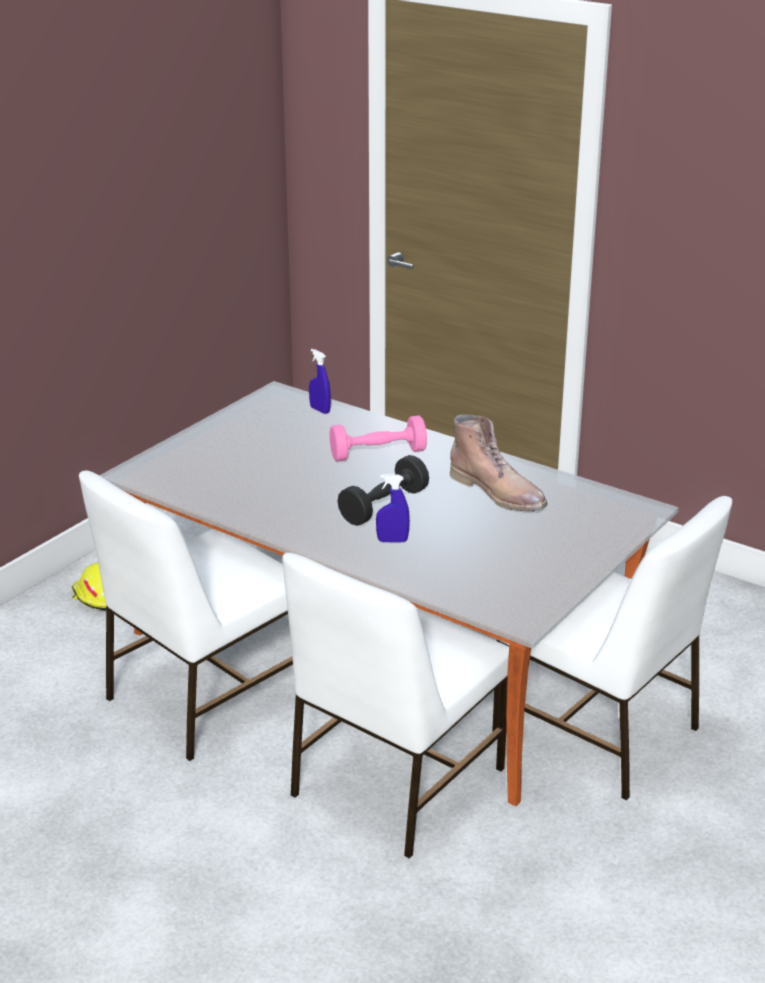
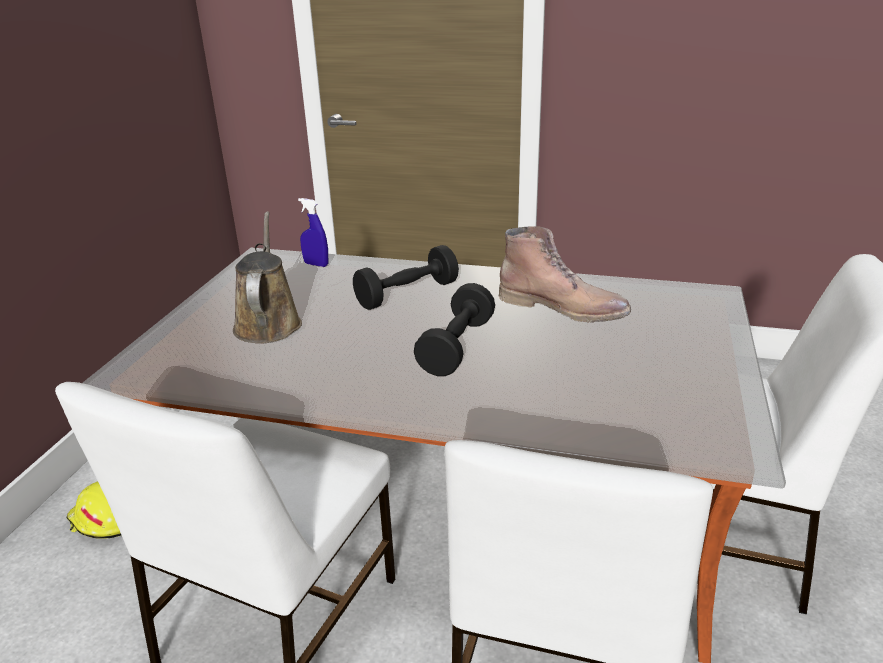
camera: 20 degrees left, 0 degrees up
(251, 456) = (268, 323): none -> brown watering can
(378, 454) = (407, 294): pink dumbbell -> black dumbbell
(392, 540) = (499, 385): blue spray bottle -> none

